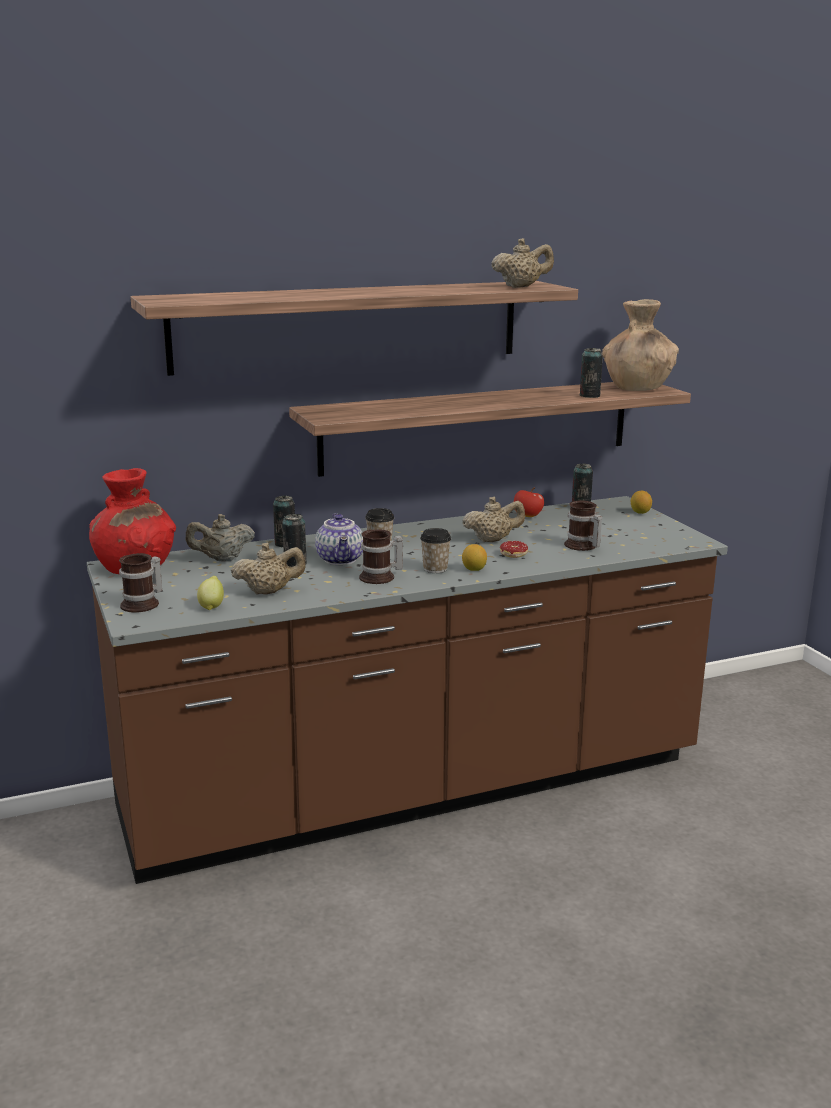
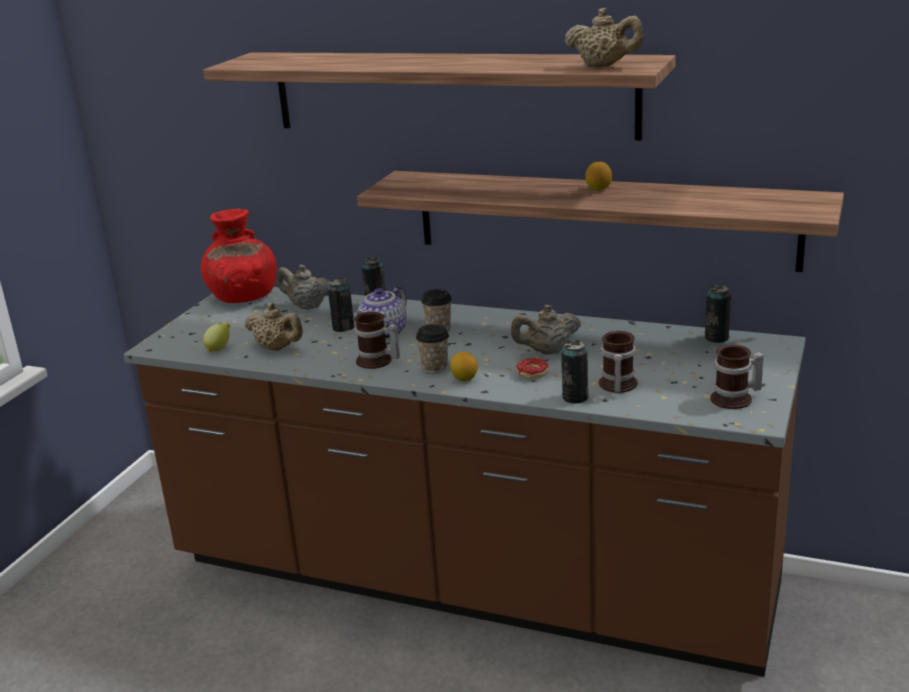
camera: 45 degrees right, 5 degrees up
(144, 604) = (187, 332): mug -> mug (736, 399)
(493, 540) = (546, 352): beige teapot -> beige teapot turned 135 degrees clockwise
(527, 516) = (637, 333): apple -> none
(589, 396) = (699, 206): can -> can (575, 397)
(637, 388) = (789, 204): brown vase -> none
(640, 512) = (771, 363): lemon -> lemon (598, 189)

